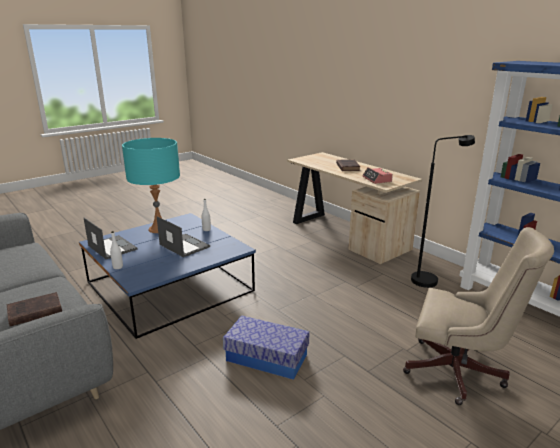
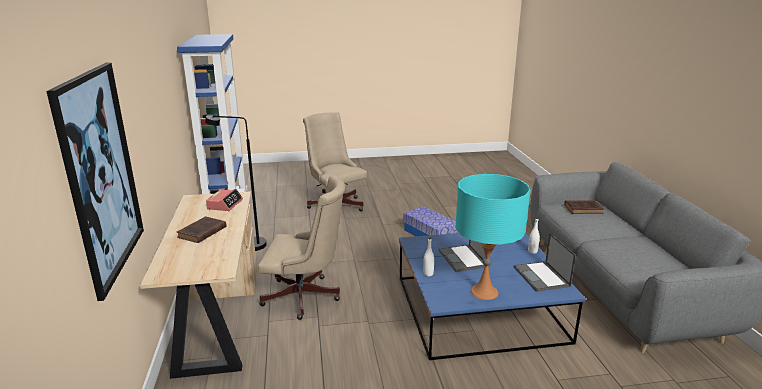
camera: 150 degrees left, 0 degrees up
(311, 257) = (306, 297): none -> beige office chair
(320, 86) = (101, 175): none -> picture

